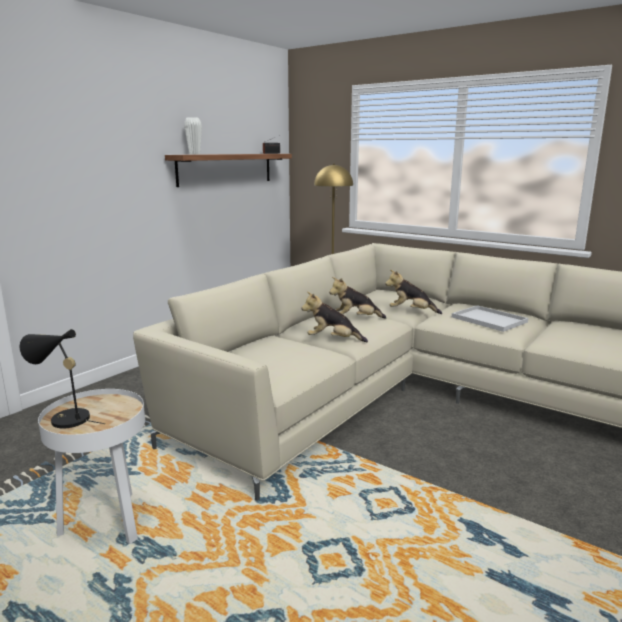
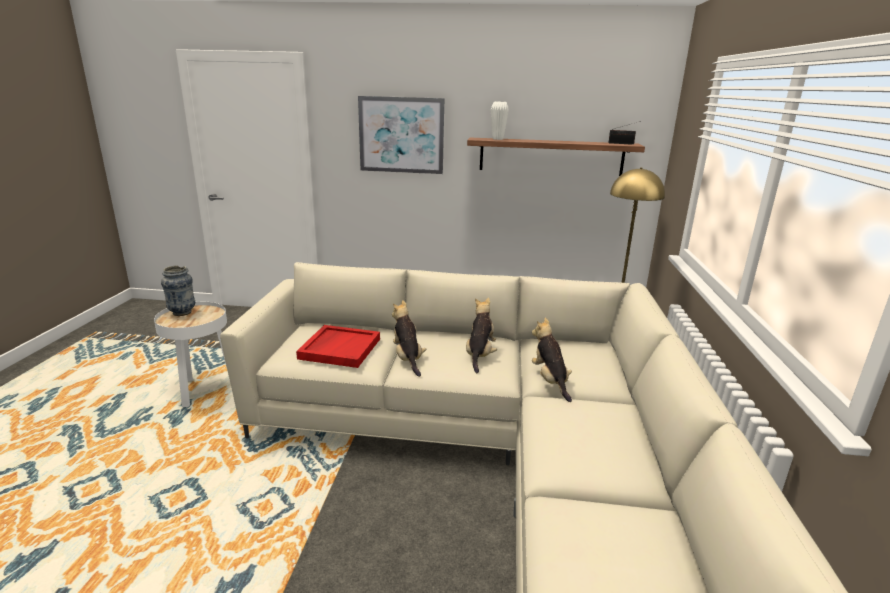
camera: 60 degrees right, 5 degrees up
(65, 419) = (182, 312): black table lamp -> vase
(100, 155) = (401, 135): none -> picture
(288, 356) = (339, 348): none -> red tray
(355, 319) = (480, 355): plush toy -> plush toy turned 45 degrees clockwise
(487, 319) = (584, 440): white tray -> none

